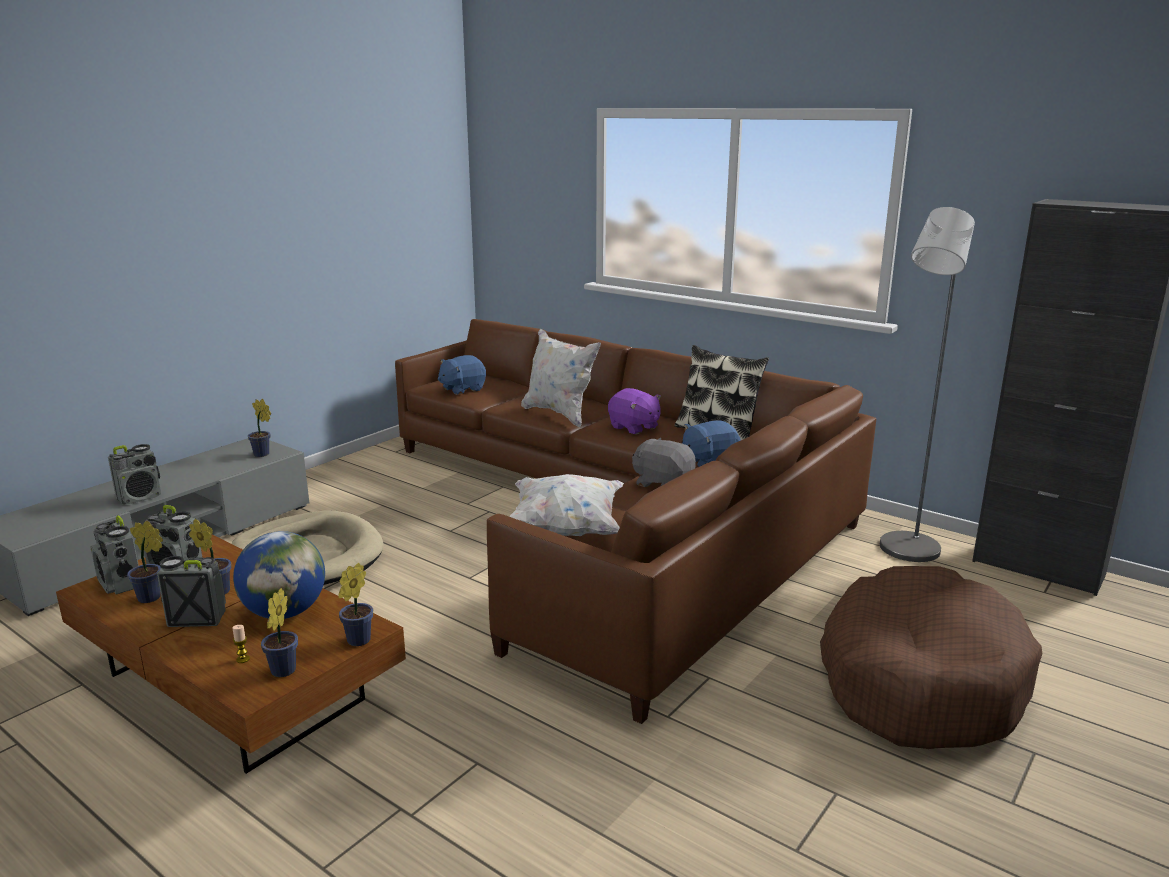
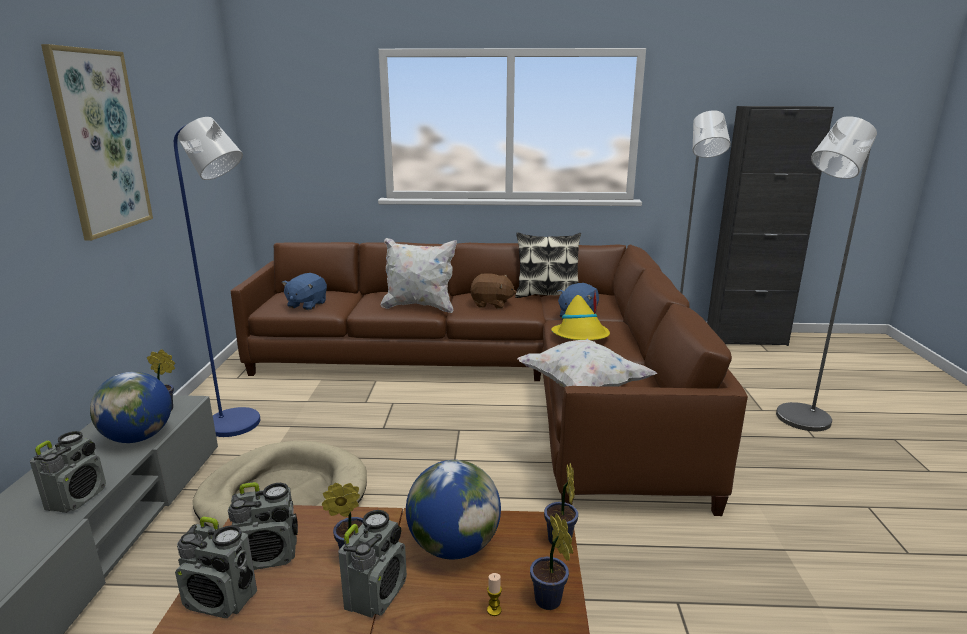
camera: 35 degrees left, 0 degrees up
(152, 598) = (288, 597): potted plant -> none
(197, 618) = (377, 594): radio -> radio turned 150 degrees clockwise
(221, 469) = (138, 437): none -> globe
(266, 209) = (100, 143): none -> picture
(349, 492) = (242, 425): none -> blue floor lamp
(634, 427) = (491, 304): purple plush toy -> brown plush toy
(662, 483) = (581, 336): grey plush toy -> yellow hat
(919, 680) = (796, 421): brown dog bed -> grey floor lamp

